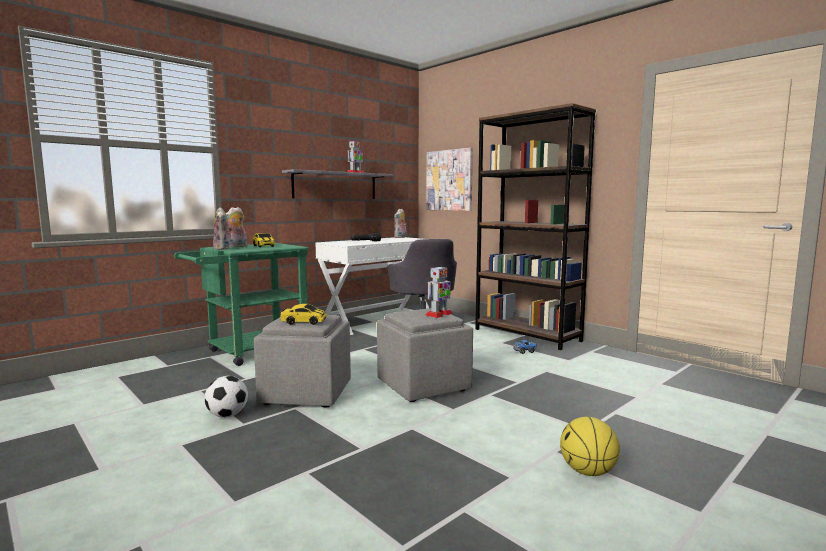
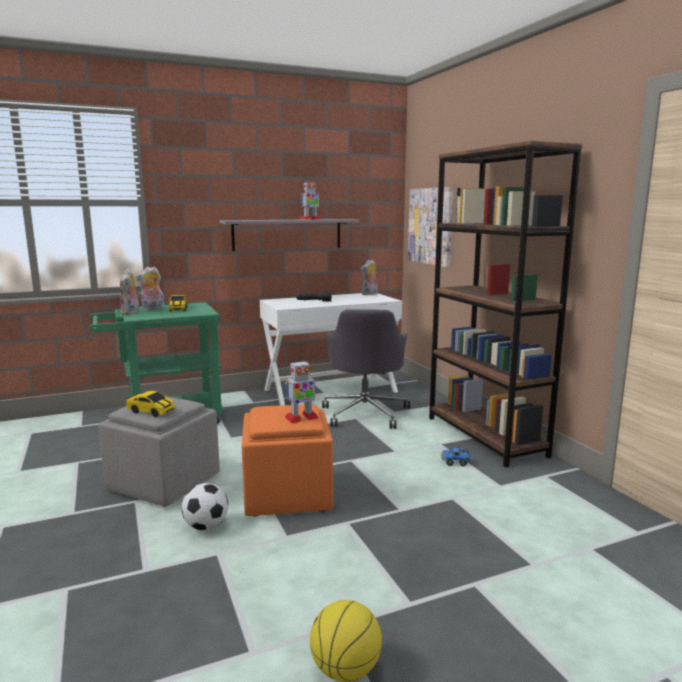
camera: 20 degrees right, 5 degrees up
(227, 415) = (71, 498): football -> football (206, 526)
(423, 385) = (288, 494): grey ottoman -> orange ottoman

